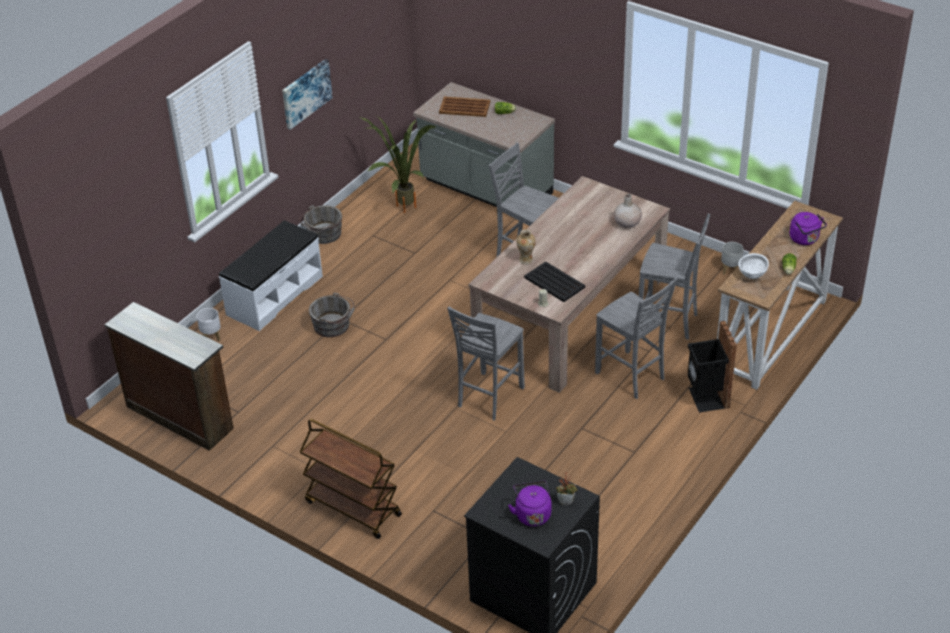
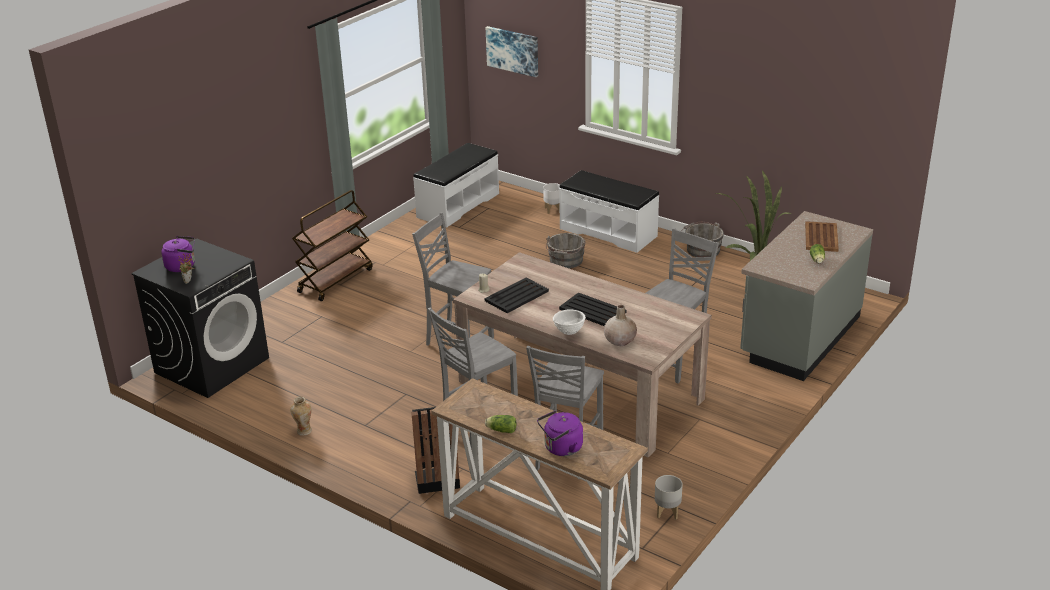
camera: 90 degrees right, 10 degrees down
(180, 416) = (457, 205): brown dresser -> white bench
(306, 93) = (736, 109): picture -> picture (513, 51)
(526, 260) = (554, 281): vase -> vase (303, 431)
(578, 238) = (592, 310): none -> black tray
(752, 276) = (491, 402): white bowl -> white bowl (569, 332)

